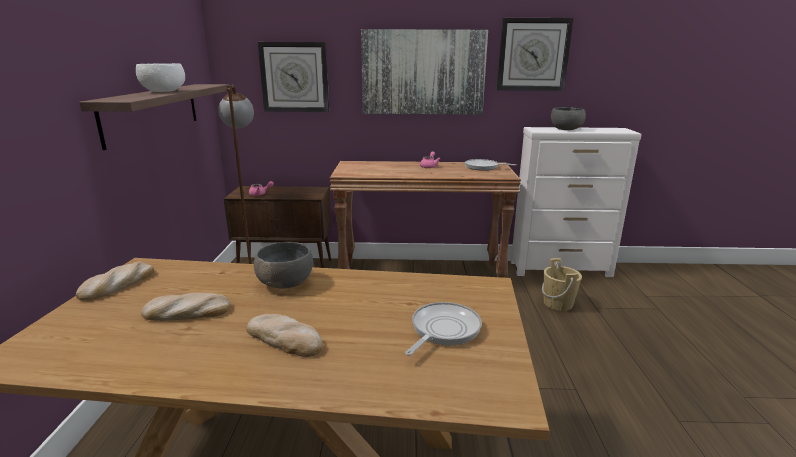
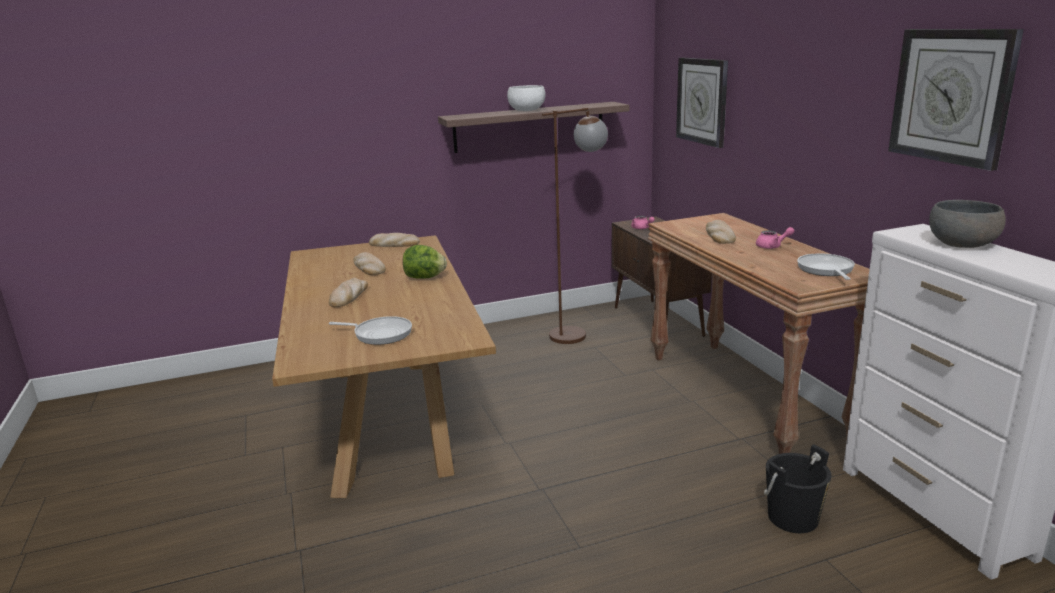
camera: 70 degrees right, 0 degrees up
(285, 283) = (424, 277): grey bowl -> lettuce
(390, 170) = (719, 235): none -> bread
(423, 72) = (809, 109): picture -> none
(558, 303) = (793, 518): beige bucket -> black bucket

